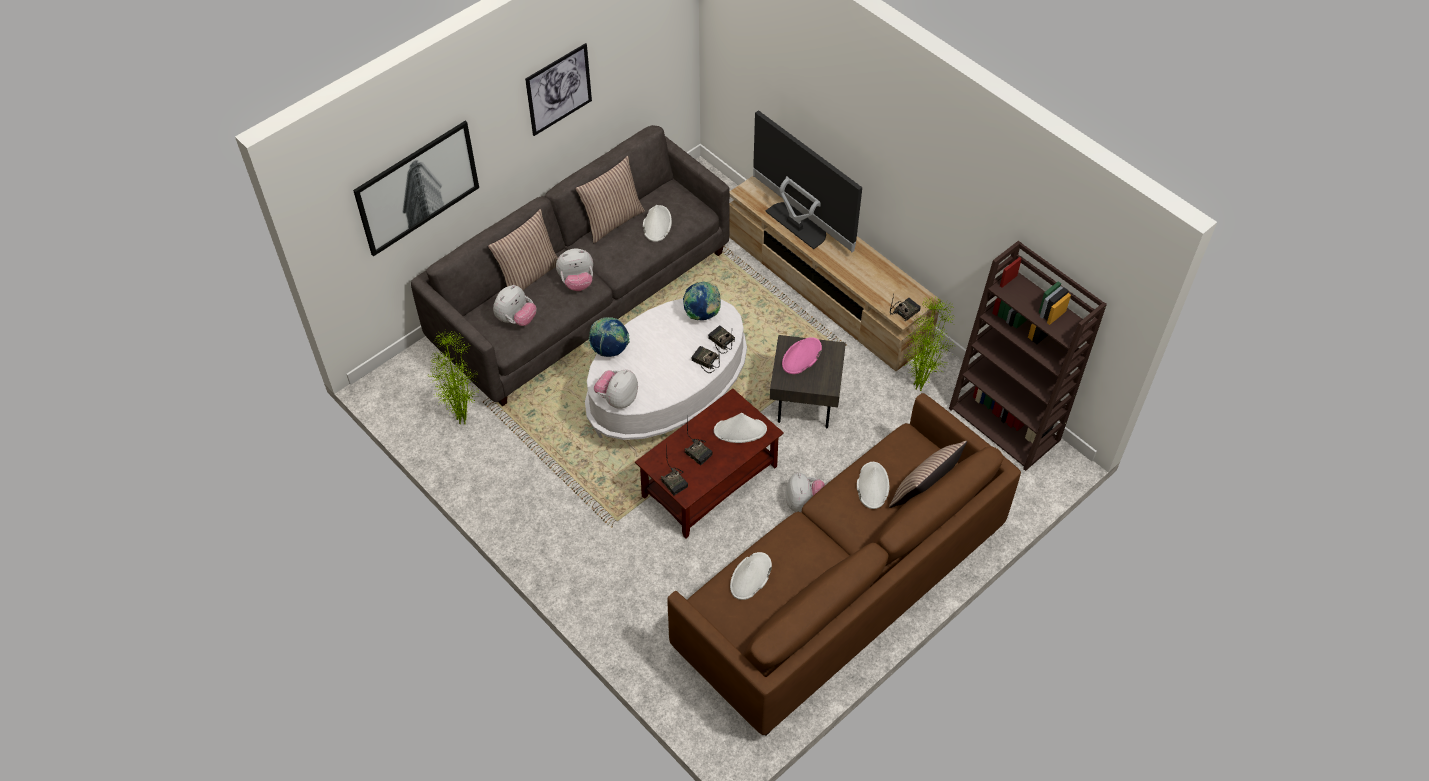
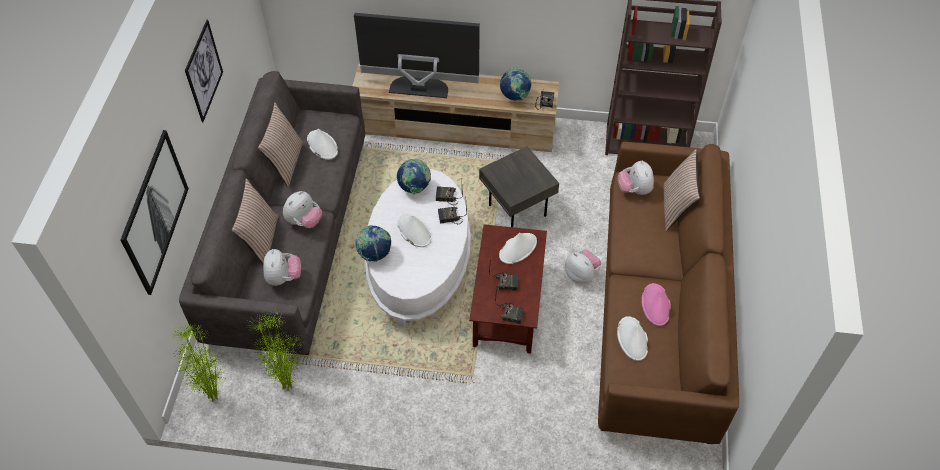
camera: 40 degrees left, 0 degrees up
(617, 399) = (415, 284): plush toy -> plush toy (634, 190)
(801, 356) = (509, 173): pink hat -> pink hat (656, 305)
(872, 485) = (643, 224): white hat -> white hat (413, 231)
(881, 287) = (515, 96): none -> globe
(920, 386) = (574, 152): potted plant -> potted plant (215, 396)

